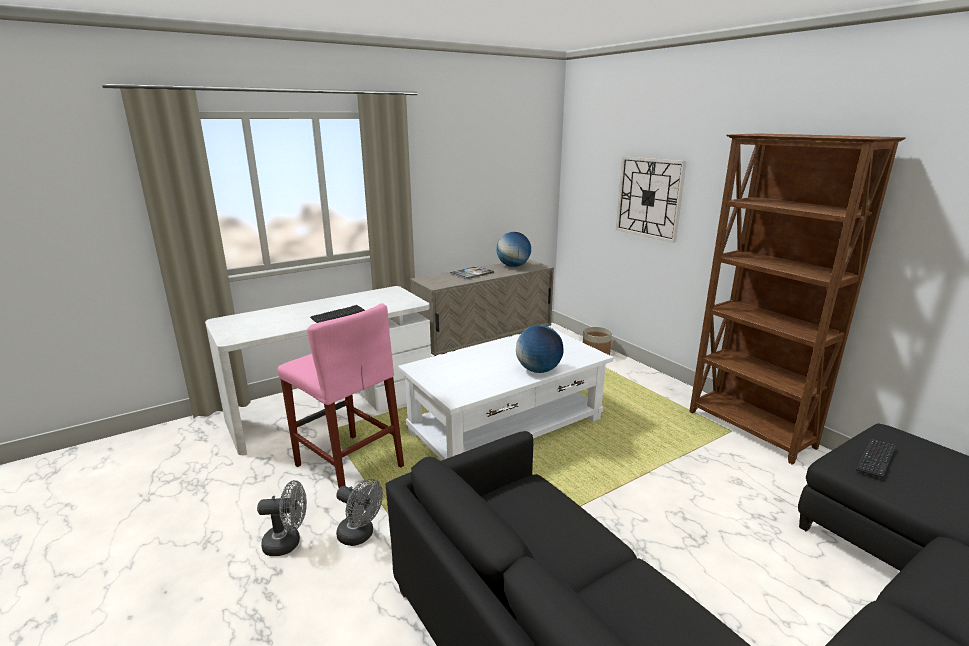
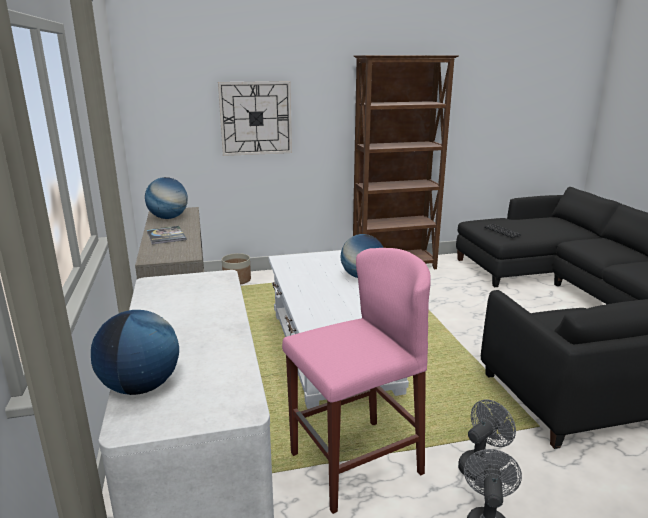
camera: 70 degrees left, 0 degrees up
(257, 315) = (141, 387): none -> globe
(338, 315) = (219, 321): keyboard -> none

